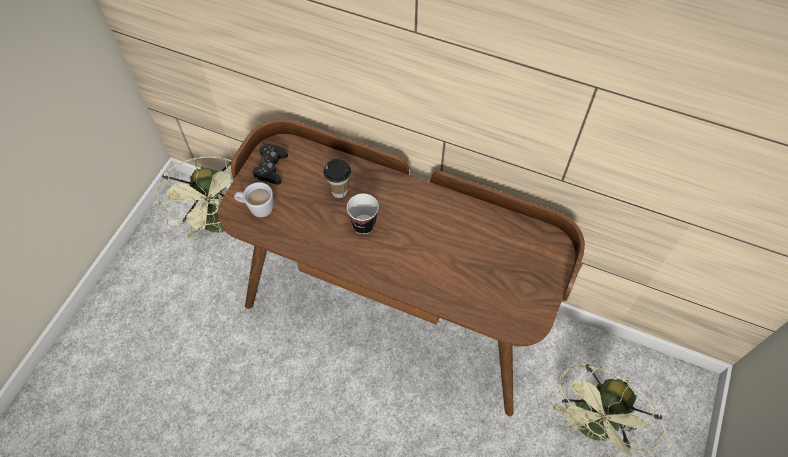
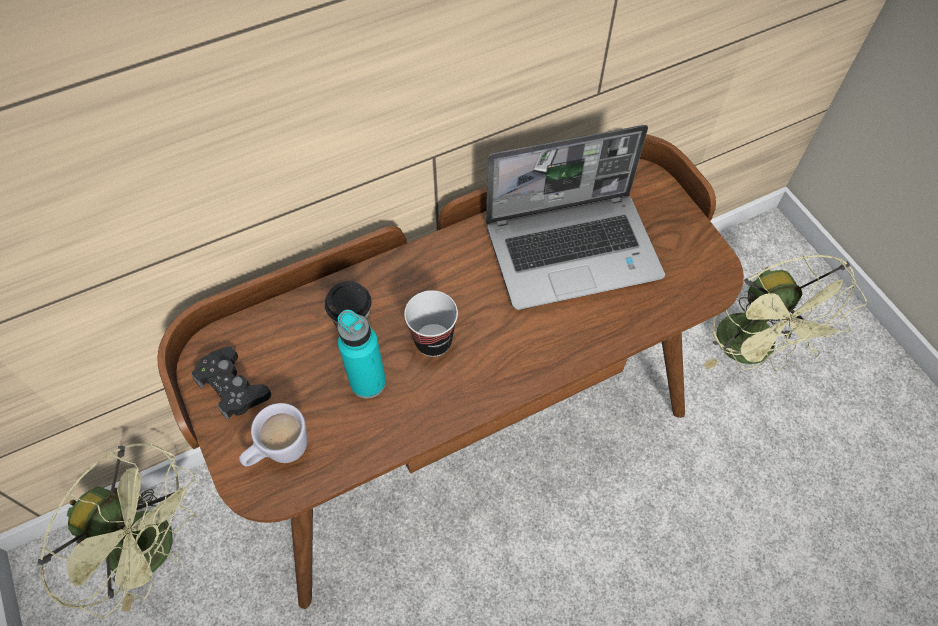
camera: 50 degrees left, 0 degrees up
(319, 215) = (368, 382): none -> turquoise bottle
(475, 247) = (574, 250): none -> laptop

